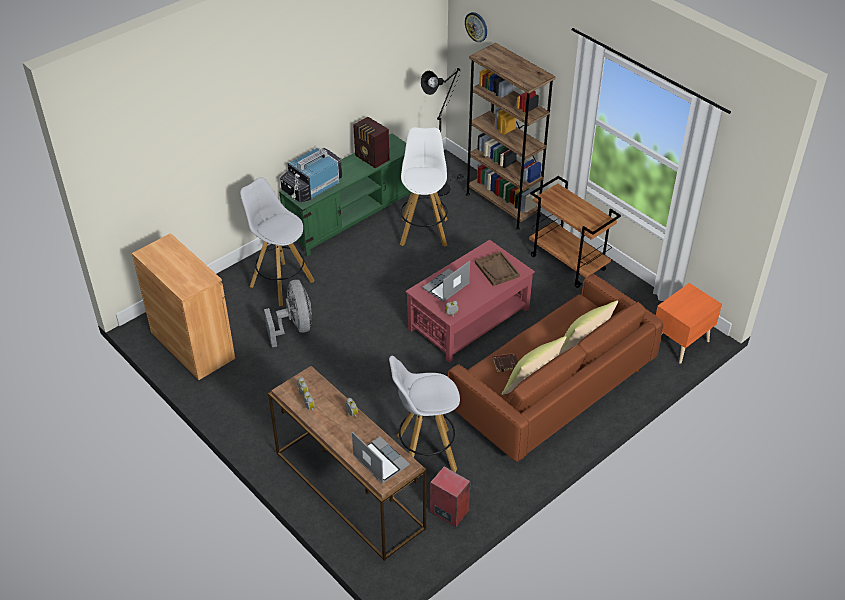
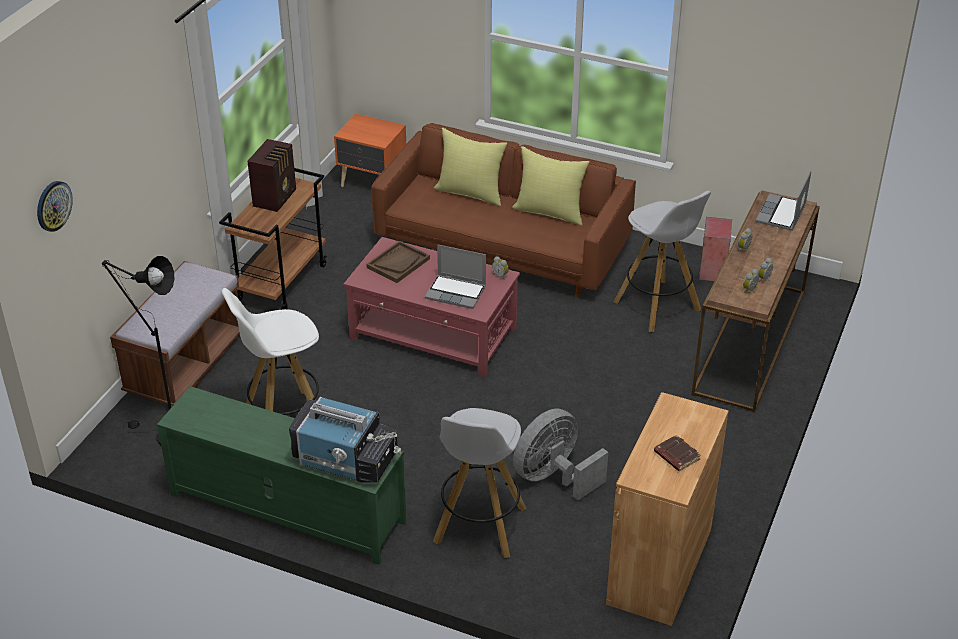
camera: 115 degrees left, 5 degrees down
(372, 158) = (238, 422): radio -> radio (276, 198)
(502, 204) = (185, 365): brown bookcase -> brown bench
(506, 363) = (536, 232): brown book -> brown book (676, 456)

